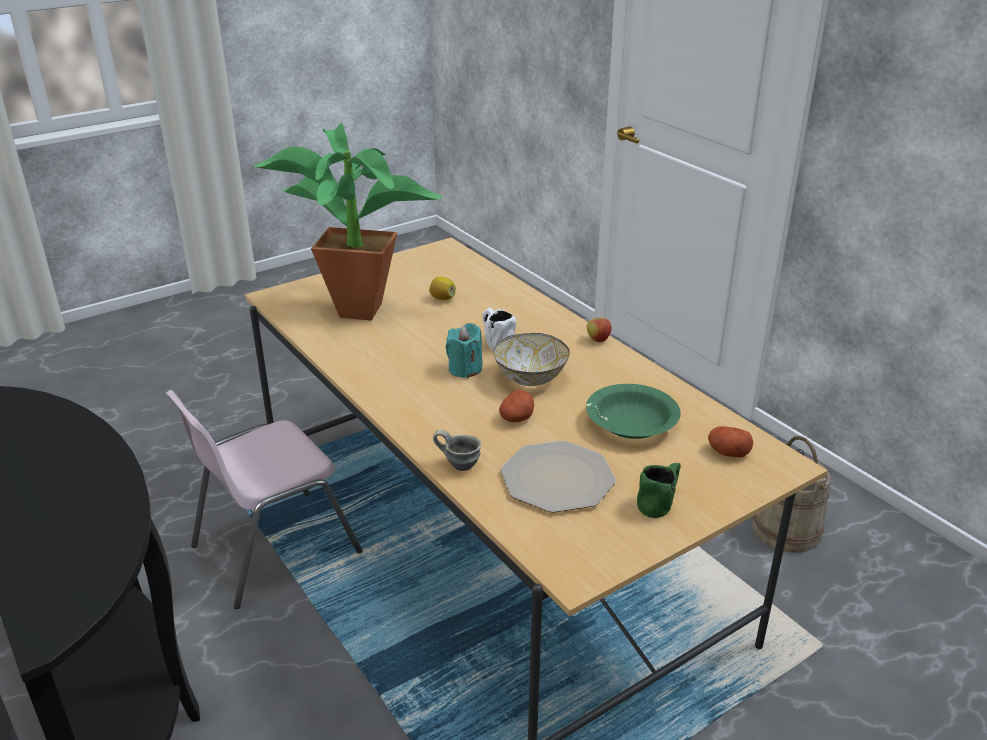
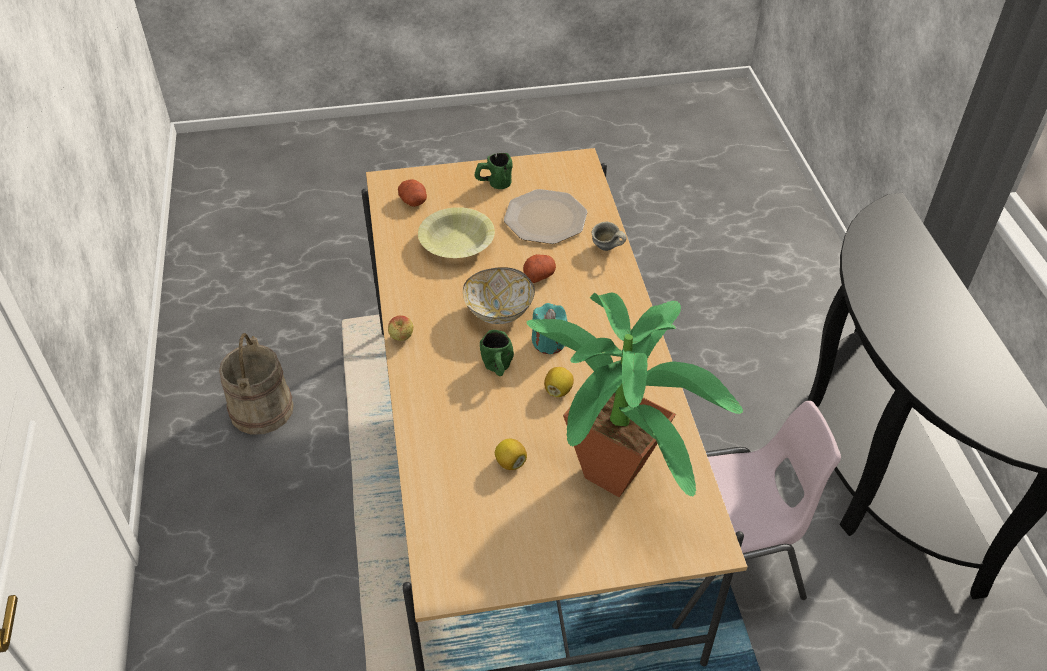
camera: 155 degrees left, 15 degrees up
(433, 342) = (558, 390): none -> lemon
(495, 341) = (498, 369): white mug -> green mug
(631, 423) = (457, 243): green bowl -> yellow bowl

